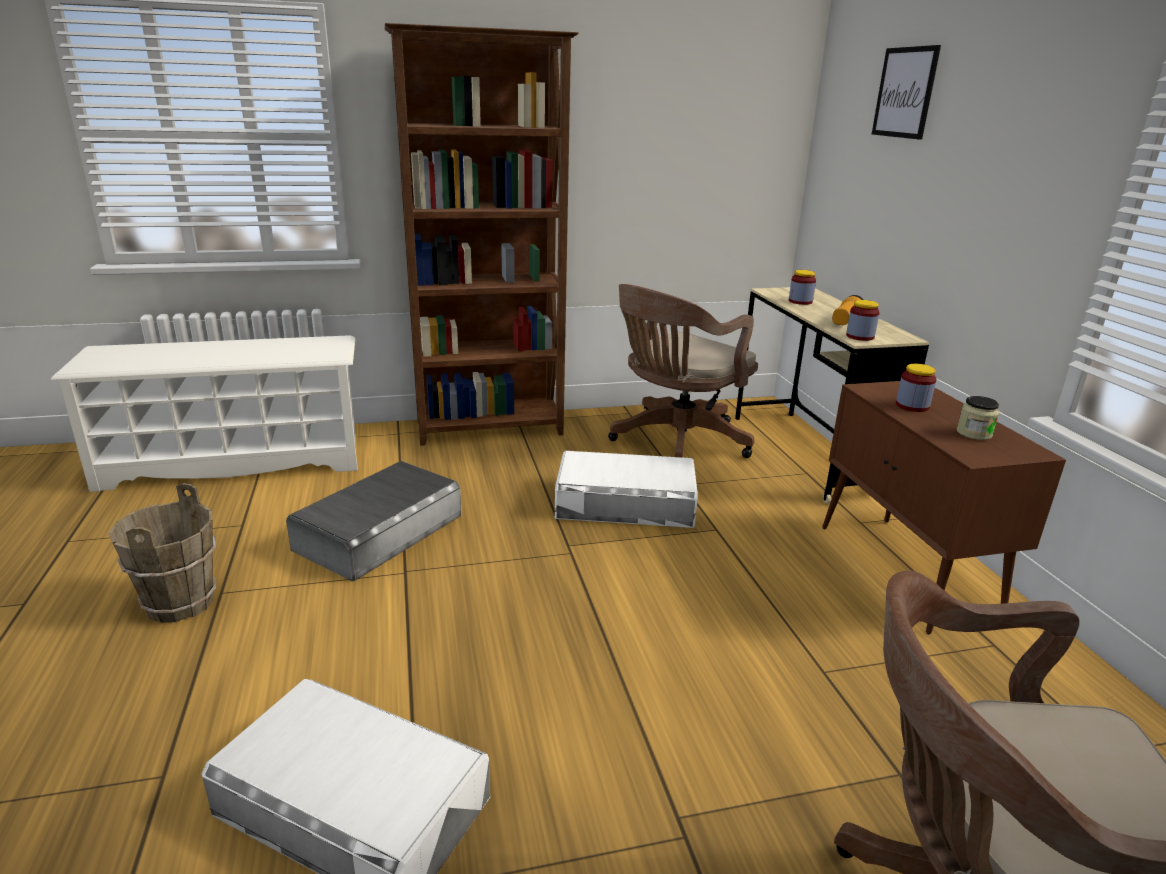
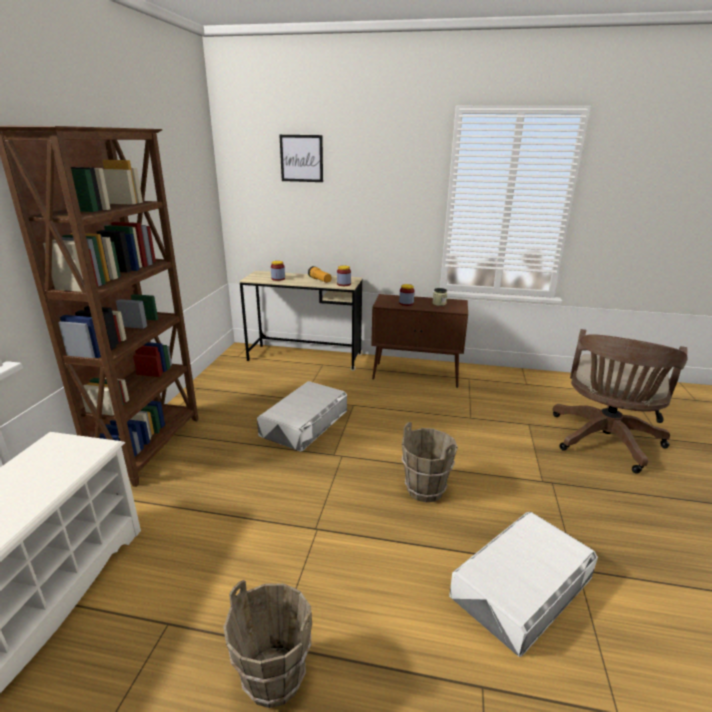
camera: 65 degrees left, 0 degrees up
(379, 531) = (253, 533): grey storage box -> none
(542, 651) = (425, 489): none -> brown bucket
(675, 442) = (253, 386): brown office chair -> none

